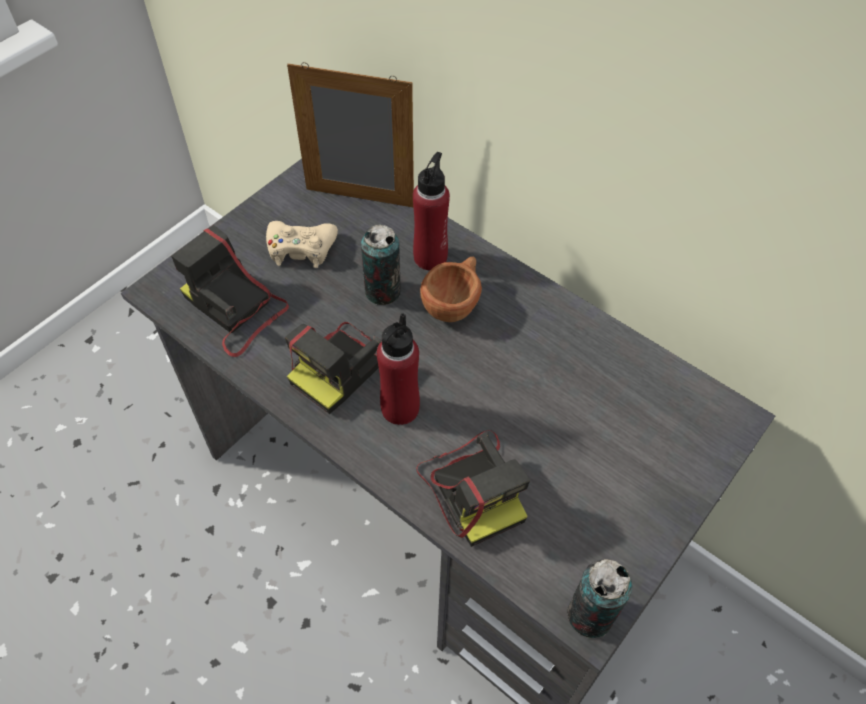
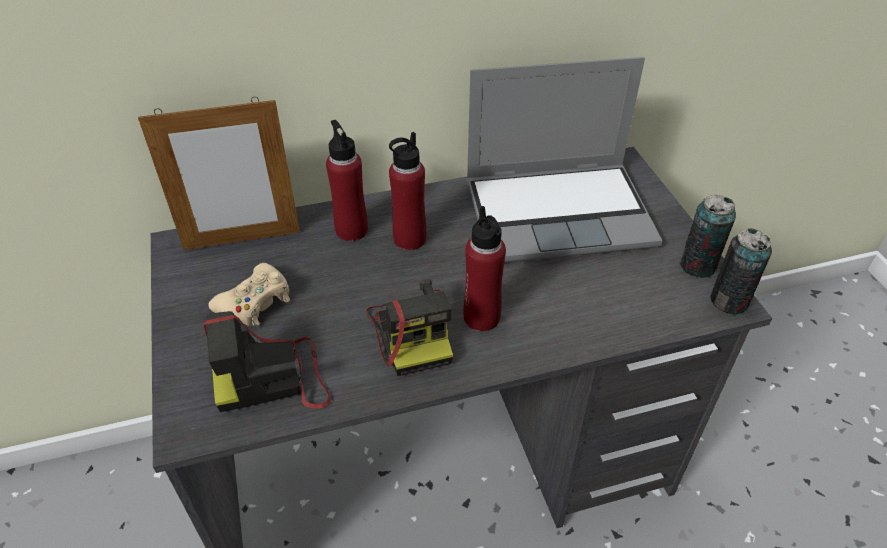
camera: 55 degrees left, 10 degrees down
(359, 197) = (242, 240): picture frame -> picture frame turned 150 degrees counterclockwise
(382, 291) = (356, 273): can -> can (697, 266)
(454, 303) = (409, 239): brown cup -> red bottle
(473, 487) = (586, 310): camera -> none
(594, 399) = (560, 213): none -> laptop

